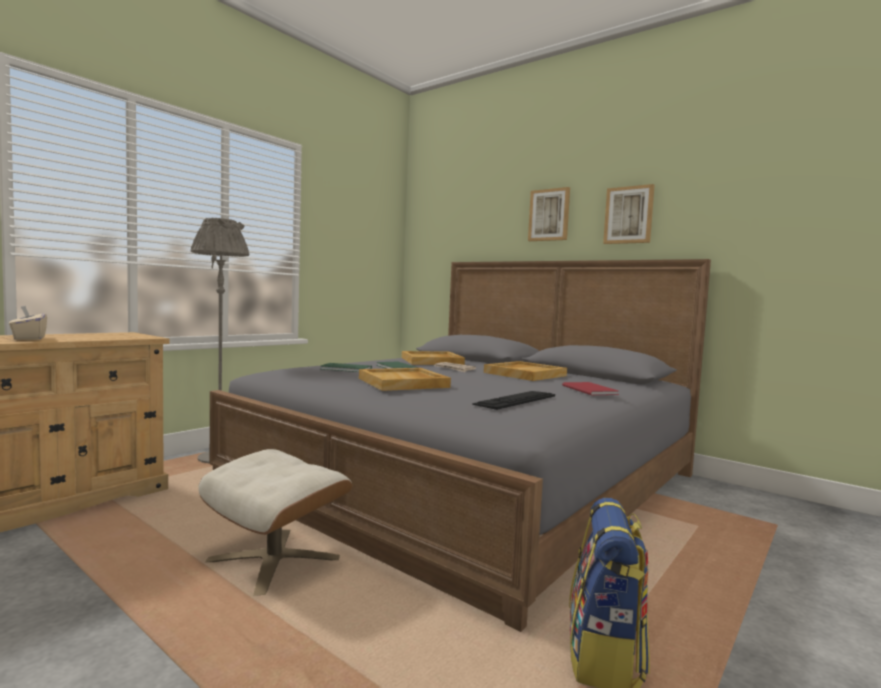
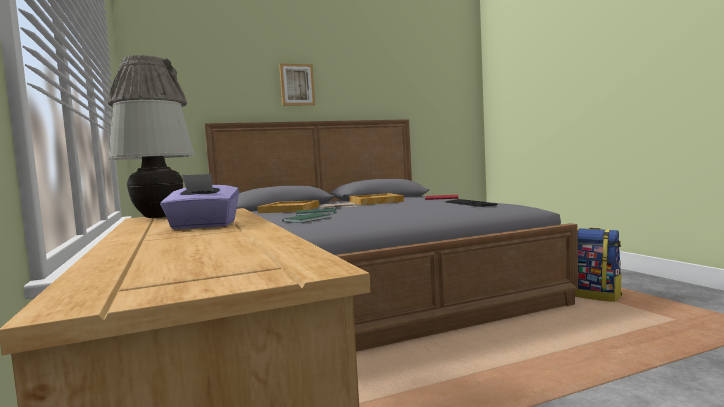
camera: 60 degrees left, 0 degrees up
(29, 338) = (203, 226): beige tissue box -> purple tissue box
(117, 334) = (159, 217): none -> white table lamp
(274, 560) = (468, 352): beige ottoman -> none
(404, 383) = (394, 212): beige tray -> none
(628, 215) = (356, 89): picture -> none

